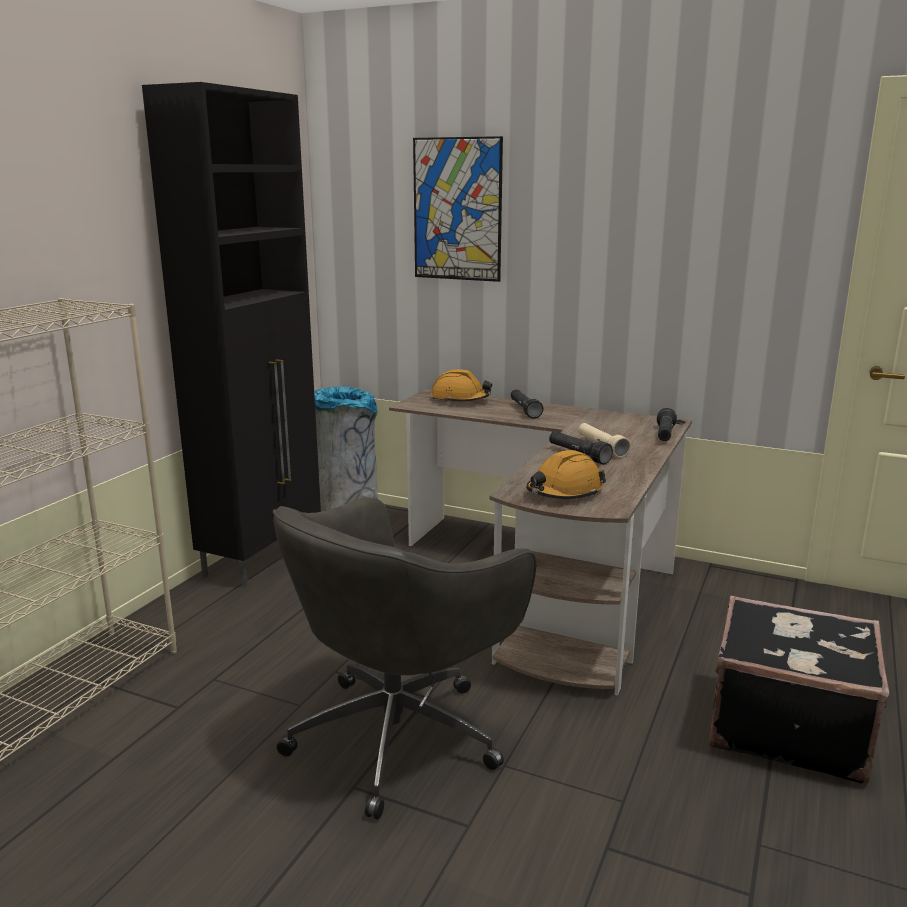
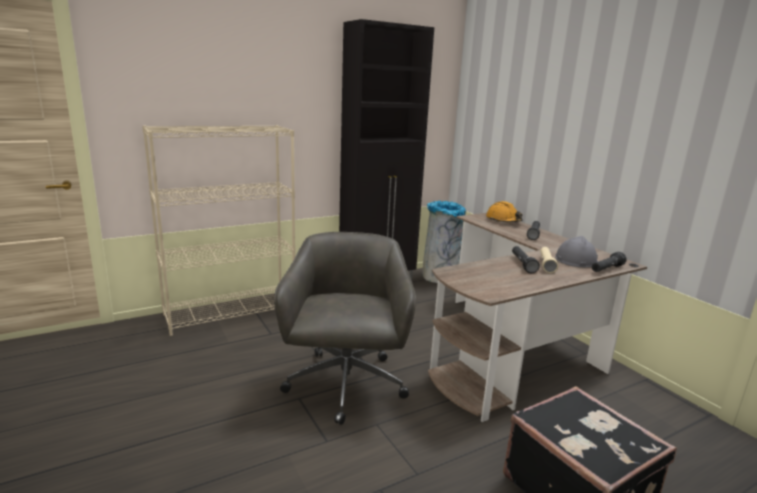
camera: 35 degrees right, 0 degrees up
(400, 734) = (345, 386): grey office chair -> grey office chair turned 105 degrees clockwise
(457, 209) = (527, 100): picture -> none
(564, 492) = (477, 279): orange hard hat -> none
(619, 432) = (576, 260): none -> grey hard hat

